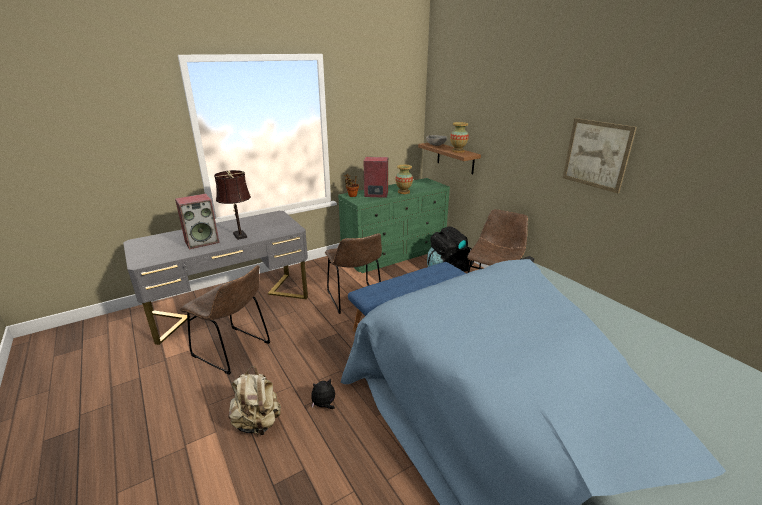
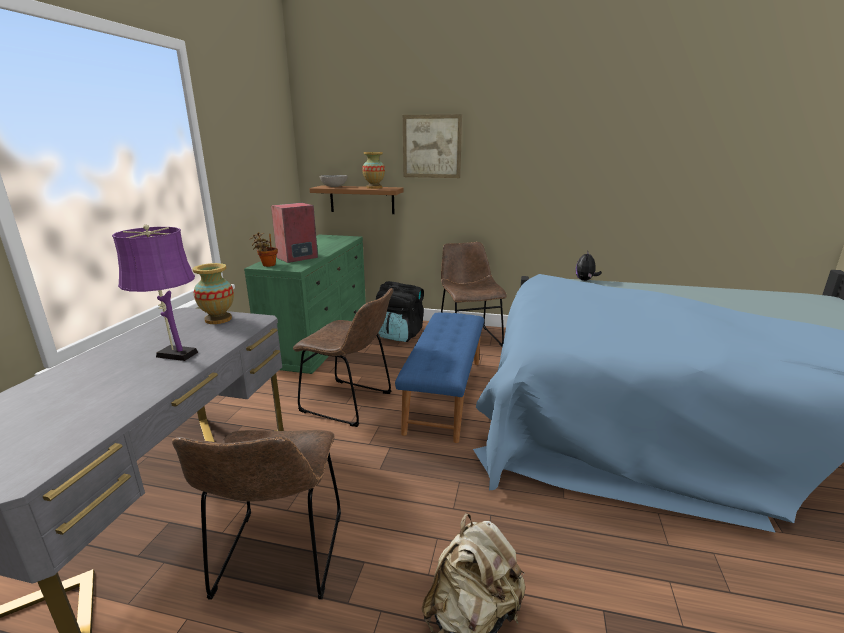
camera: 45 degrees left, 5 degrees down
(202, 241) = (112, 387): speaker -> none
(234, 351) = (279, 559): brown chair -> brown chair turned 105 degrees clockwise
(239, 235) = (174, 354): brown table lamp -> purple table lamp
(324, 405) = (505, 528): plush toy -> plush toy (585, 280)
(403, 192) = (325, 249): vase -> vase (218, 319)
(597, 154) = (552, 159): picture -> picture (432, 146)

